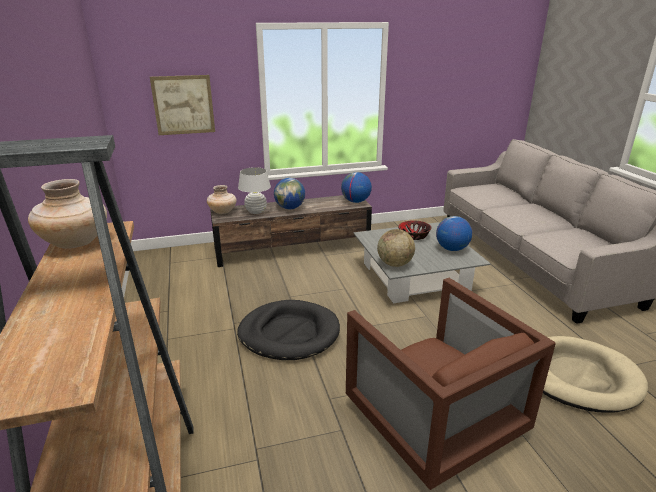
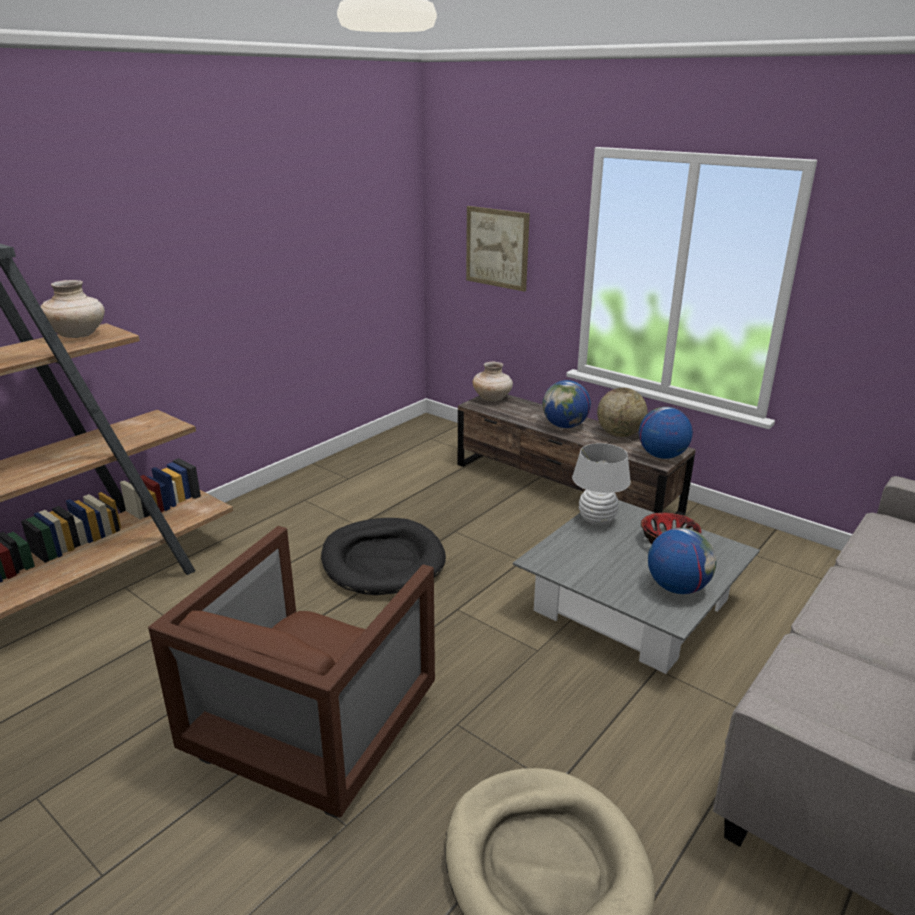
camera: 55 degrees right, 0 degrees up
(256, 212) = (522, 413): white table lamp -> white table lamp (597, 520)
(395, 264) = (556, 554): globe -> globe (619, 434)

